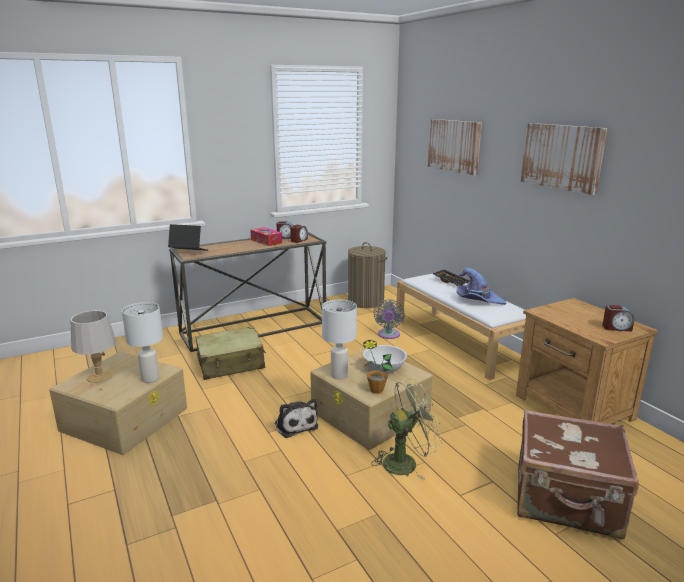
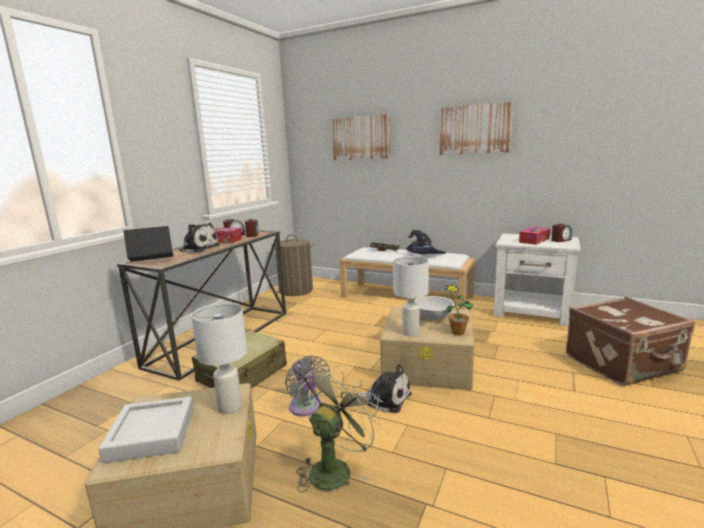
camera: 35 degrees left, 5 degrees down
(99, 377) = (152, 434): grey table lamp -> grey tray
(236, 246) = (198, 249): none -> plush toy
(388, 335) = (351, 307): grey fan -> grey fan (307, 408)
(406, 462) = (508, 386): green fan -> green fan (334, 468)
(478, 300) = (424, 255): purple hat -> black hat
(574, 408) = (533, 311): brown nightstand -> white nightstand
(581, 318) = (534, 240): none -> tissue box

